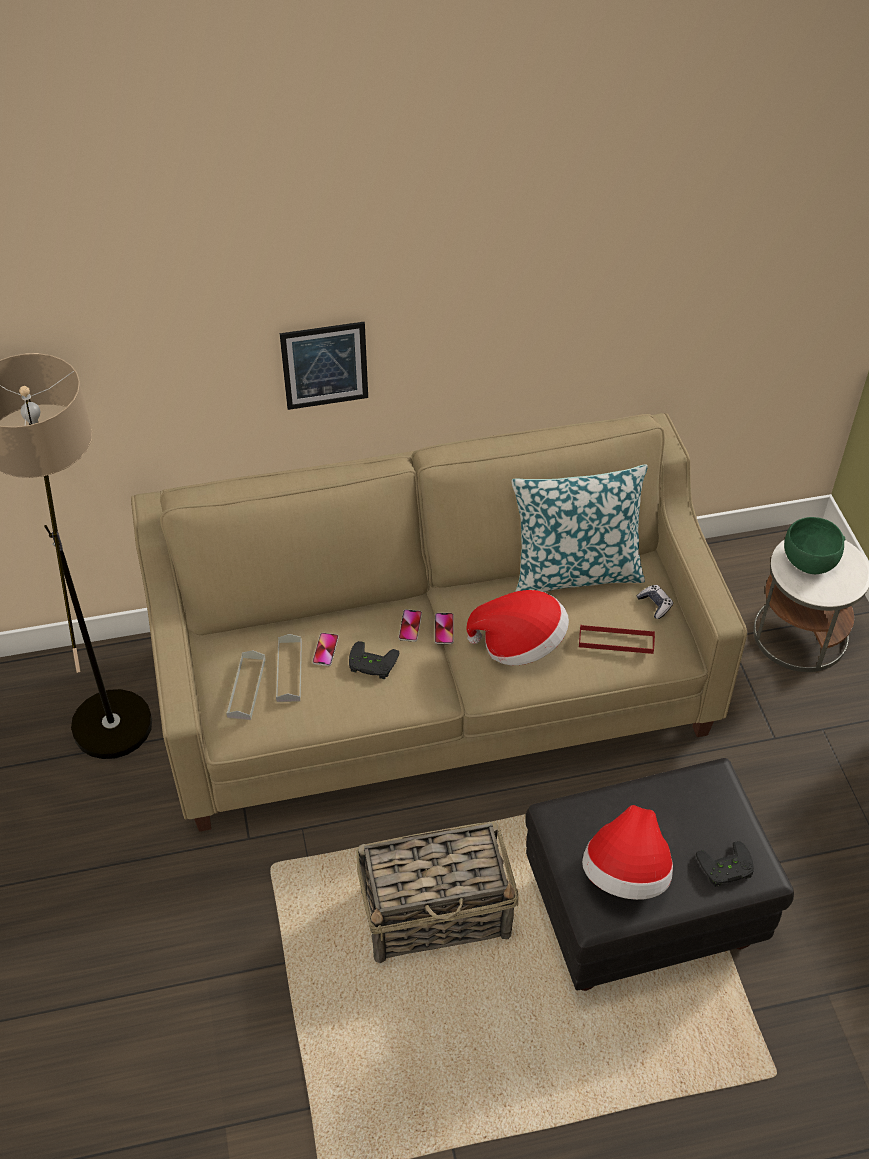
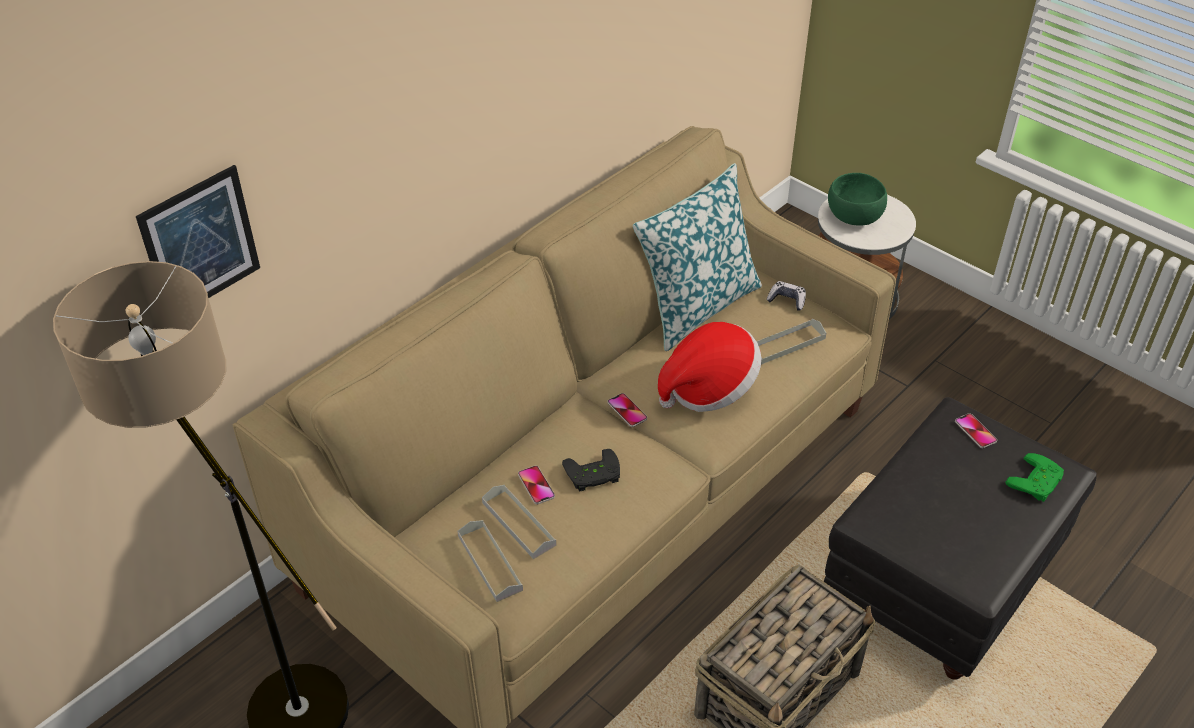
camera: 35 degrees left, 5 degrees down
(325, 365) = (402, 179): picture -> picture (200, 242)
(410, 626) = (595, 423): phone -> phone (975, 431)
(616, 641) = (786, 344): red tray -> grey tray
(626, 874) = (970, 533): hat -> none
(726, 869) = (1038, 482): black game controller -> green game controller

